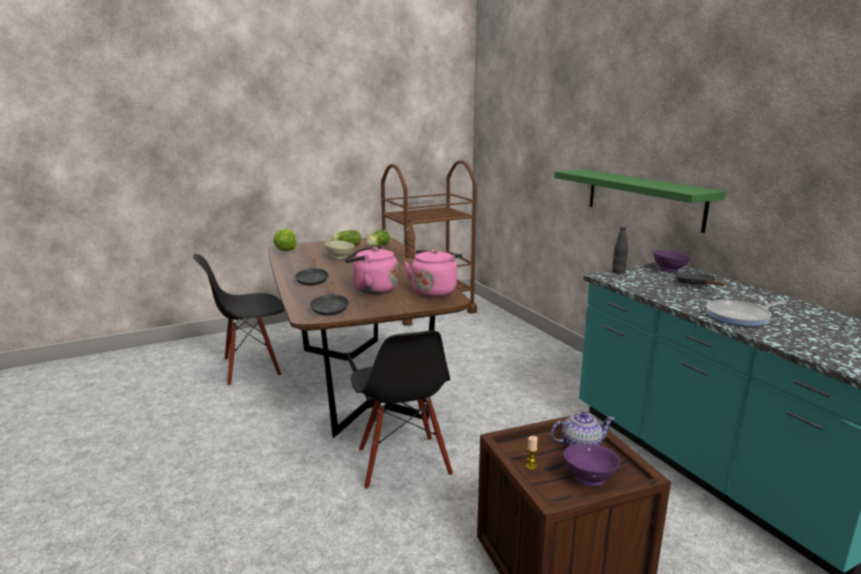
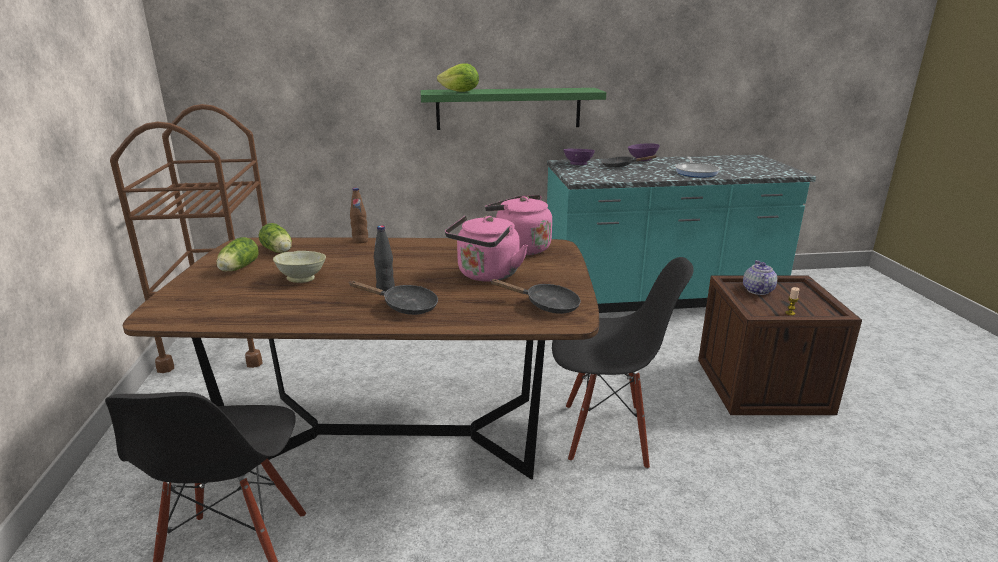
camera: 70 degrees left, 5 degrees up
(286, 250) = (183, 314): lettuce -> lettuce (460, 92)
(589, 478) = (803, 298): purple bowl -> purple bowl (642, 160)
(618, 272) = (571, 175): black bottle -> black bottle (385, 289)

